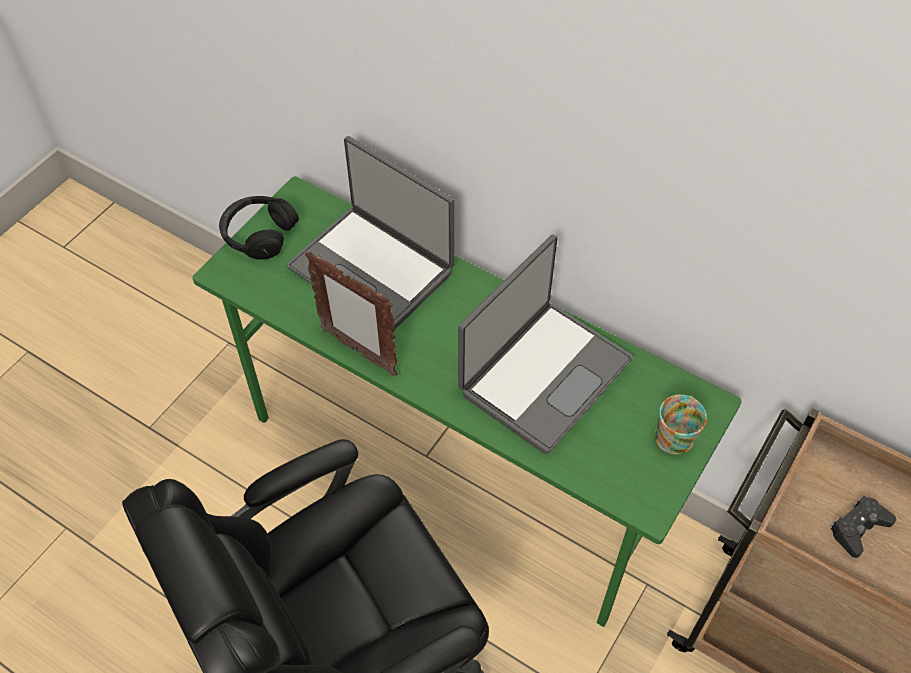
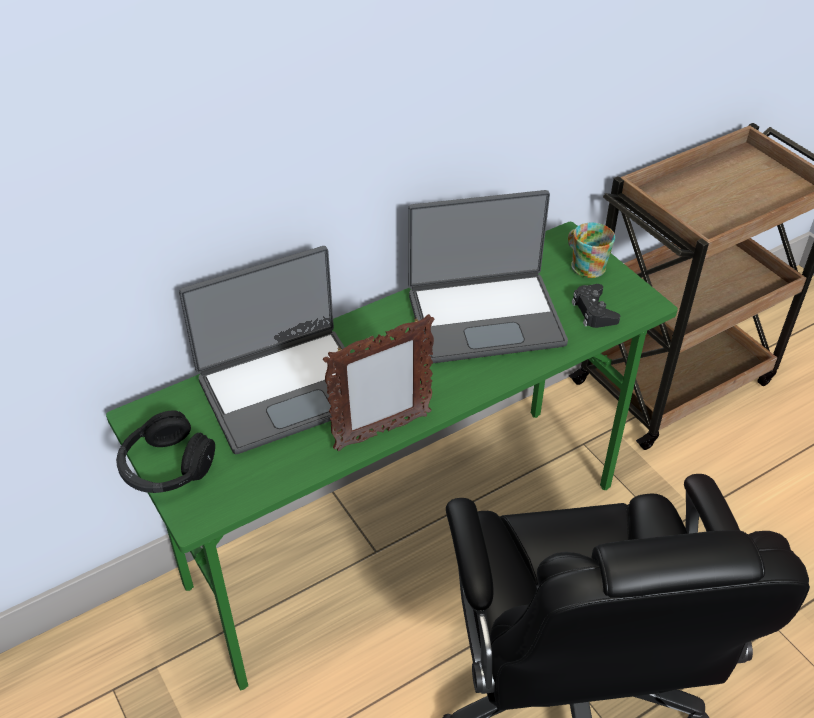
camera: 65 degrees left, 10 degrees down
(543, 374) = (485, 317): laptop -> laptop turned 105 degrees clockwise
(858, 528) = (714, 205): black game controller -> black game controller (593, 311)

